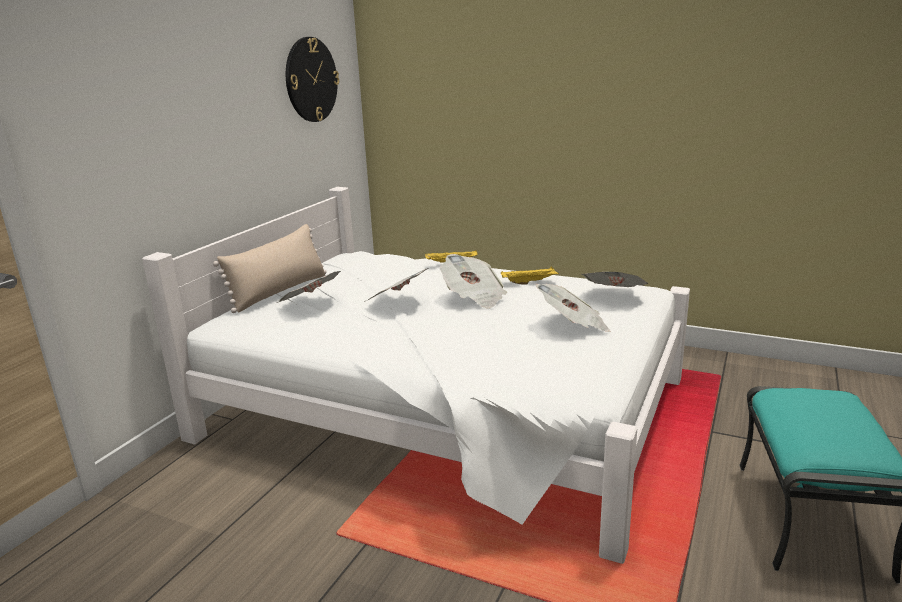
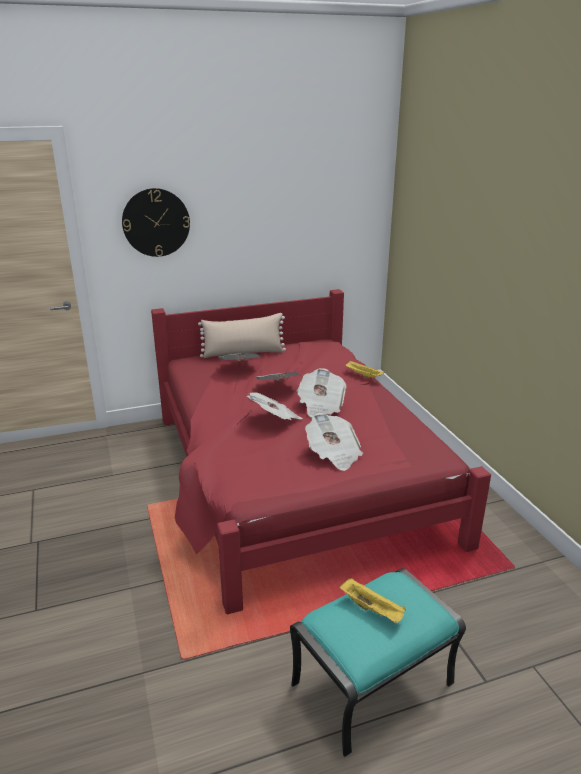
camera: 45 degrees right, 5 degrees up
(311, 80) = (329, 207): wall clock -> wall clock (156, 222)
(446, 410) = (294, 476): white bed -> red bed
(530, 282) = (379, 412): yellow tray -> yellow tray (372, 609)
(614, 296) = (406, 450): newspaper -> newspaper (275, 419)

